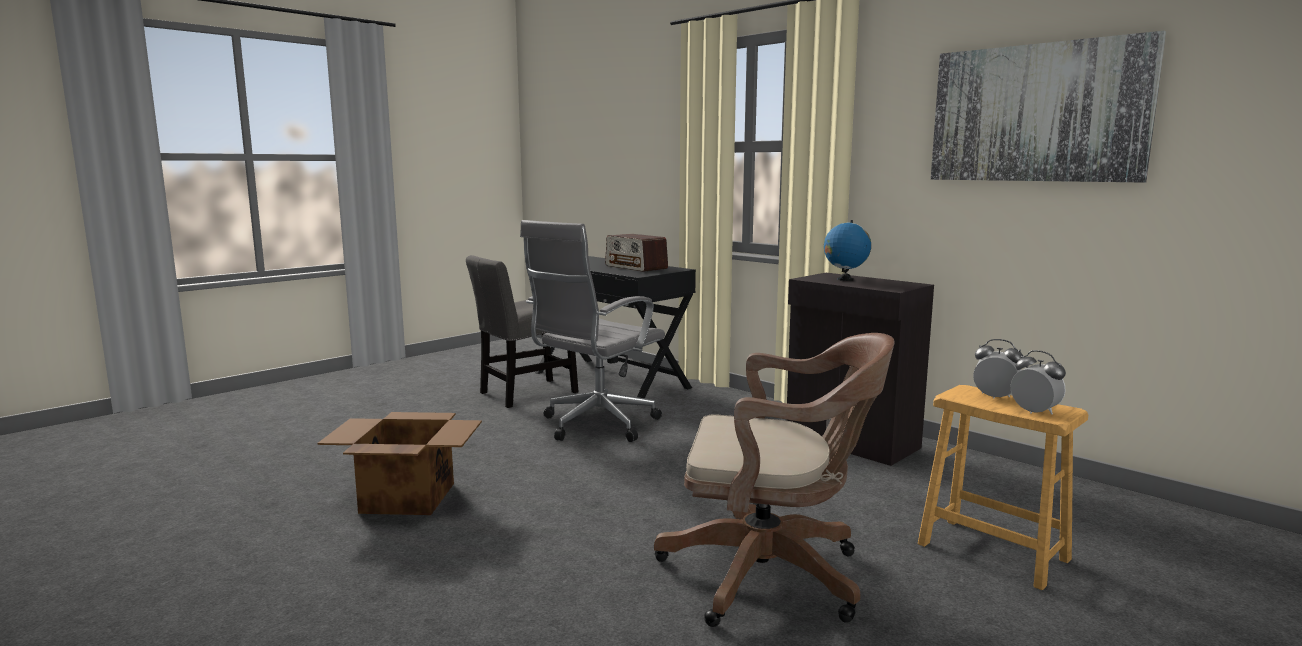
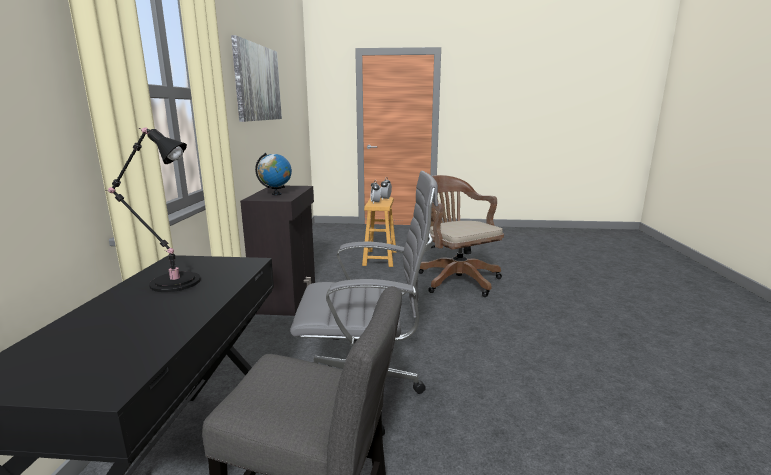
camera: 130 degrees left, 5 degrees up
(406, 497) = (590, 391): cardboard box -> none
(636, 267) = (171, 282): radio -> black table lamp

